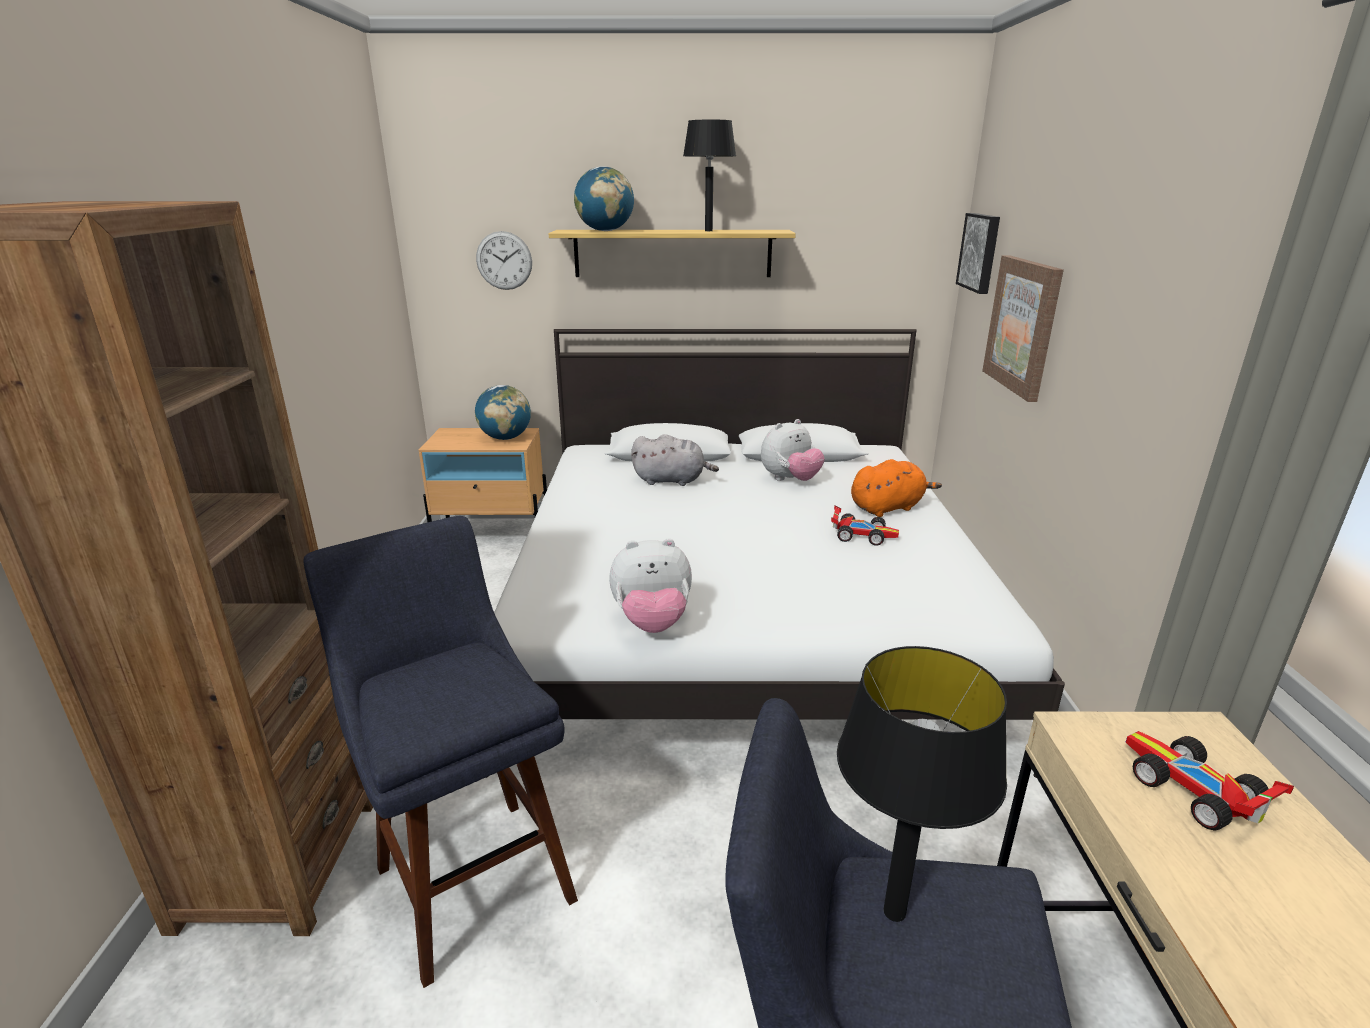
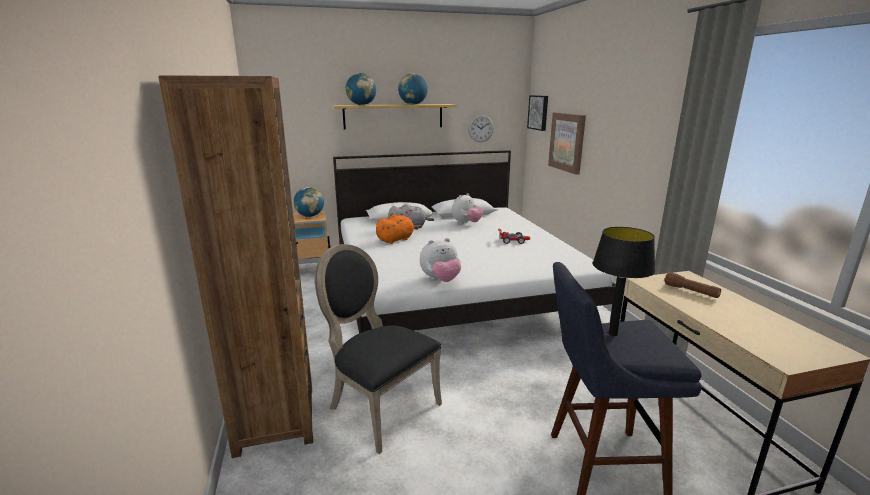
camera: 15 degrees left, 5 degrees down
(470, 874) = (379, 406): blue stool -> black chair
(504, 260) = (305, 121): wall clock -> wall clock (481, 128)
(708, 231) = (413, 104): black table lamp -> globe
(888, 507) = (518, 230): orange plush toy -> orange plush toy (396, 239)
(1192, 791) = (690, 291): toy car -> brown flashlight

